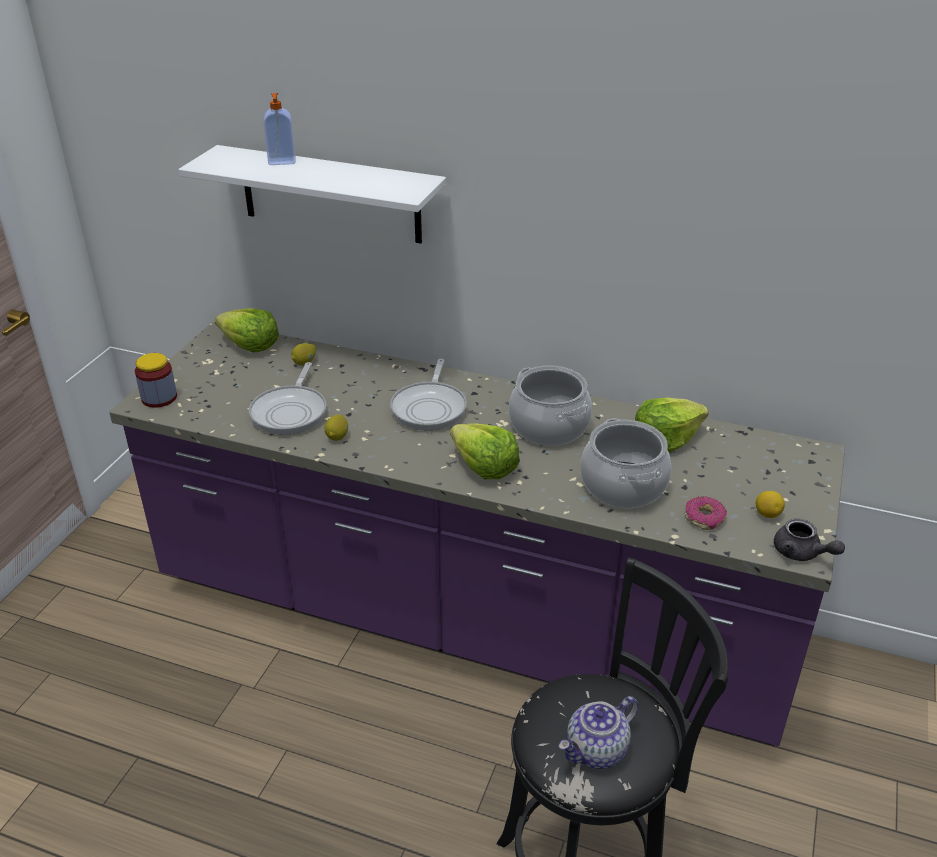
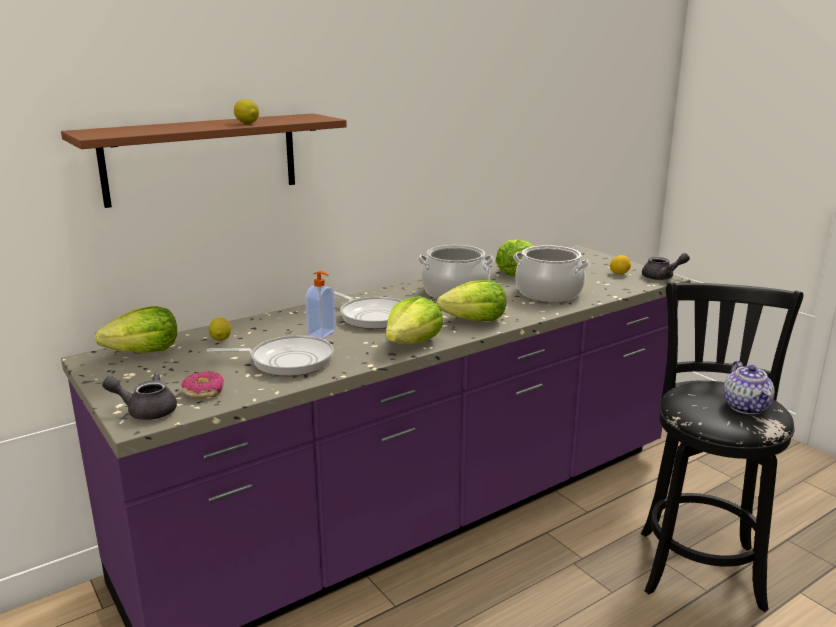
camera: 55 degrees left, 15 degrees down
(159, 398) = (146, 411): jar -> grey teapot
(282, 161) = (165, 125): soap dispenser -> soap dispenser (322, 334)
(291, 412) = (287, 361): frying pan -> frying pan turned 45 degrees counterclockwise
(330, 194) = (202, 158): white shelf -> brown shelf
(337, 436) = (356, 353): lemon -> lemon (247, 123)
(390, 455) = (413, 342): none -> lettuce
(704, 518) = (606, 286): donut -> donut (204, 391)

